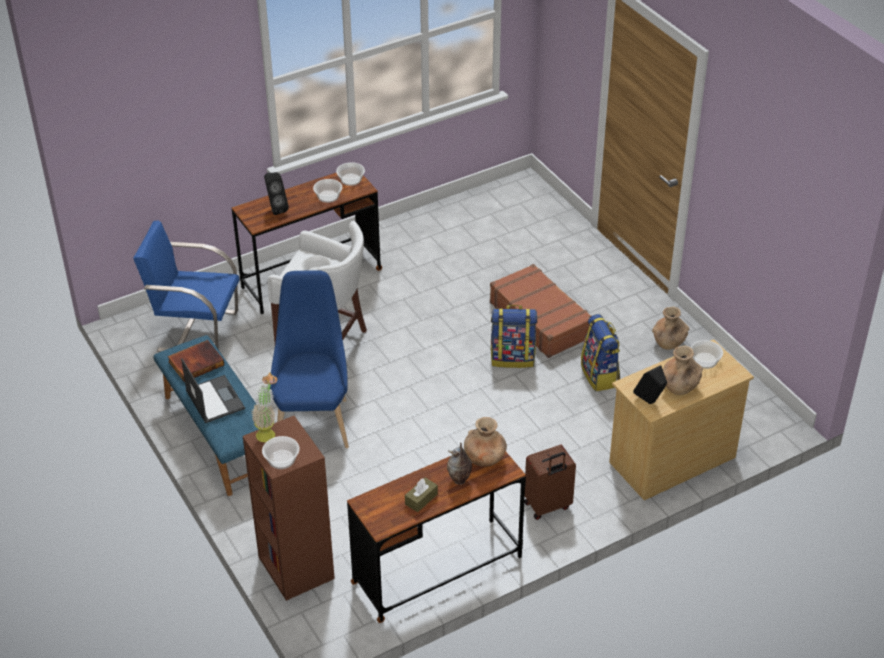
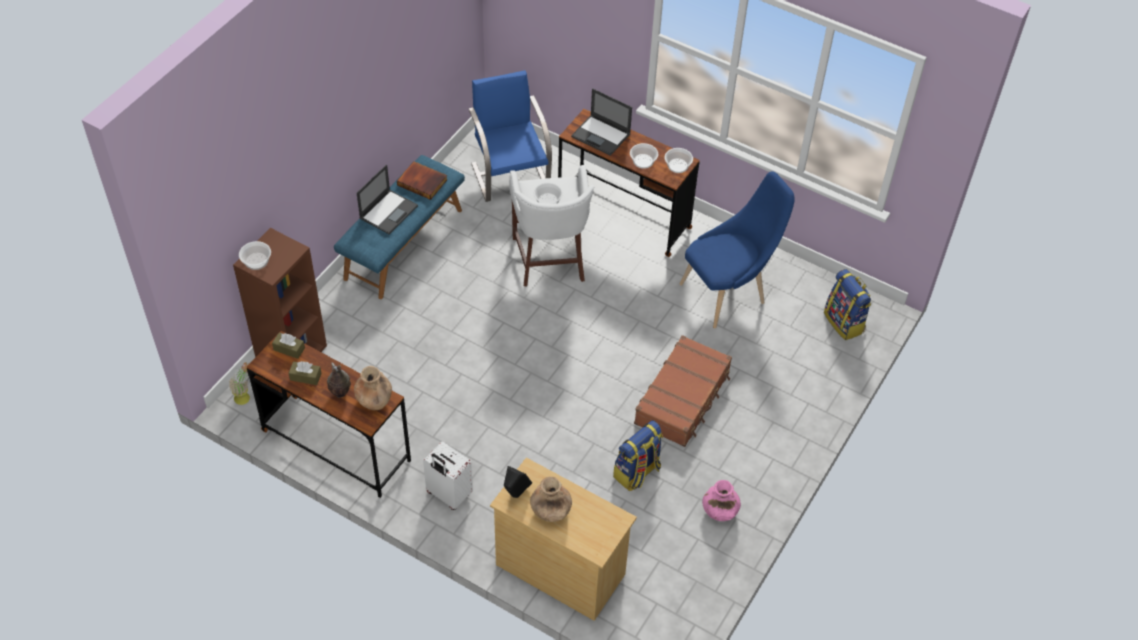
camera: 60 degrees right, 10 degrees up
(268, 432) = (282, 240): potted plant -> potted plant (246, 398)
(275, 208) = (601, 135): black speaker -> laptop
(313, 419) = (456, 293): blue chair -> blue chair (727, 292)
(376, 501) = (289, 349): none -> brown tissue box
(513, 358) = (617, 398): backpack -> backpack (844, 322)
(548, 506) = (448, 494): brown suitcase -> white suitcase
(668, 343) = (719, 511): brown vase -> pink vase
(704, 360) = (600, 519): bowl -> none

